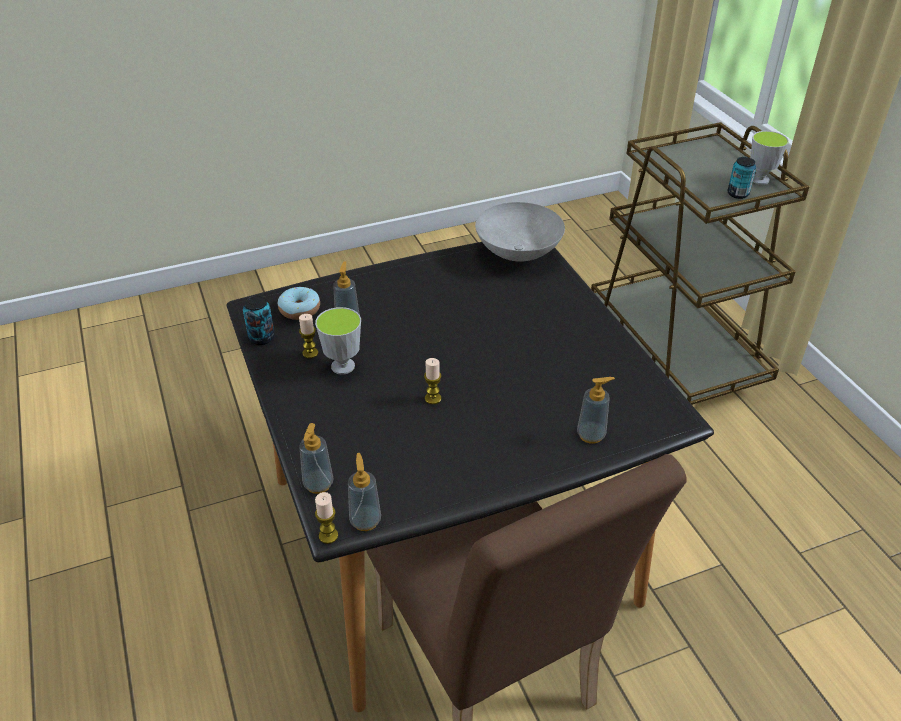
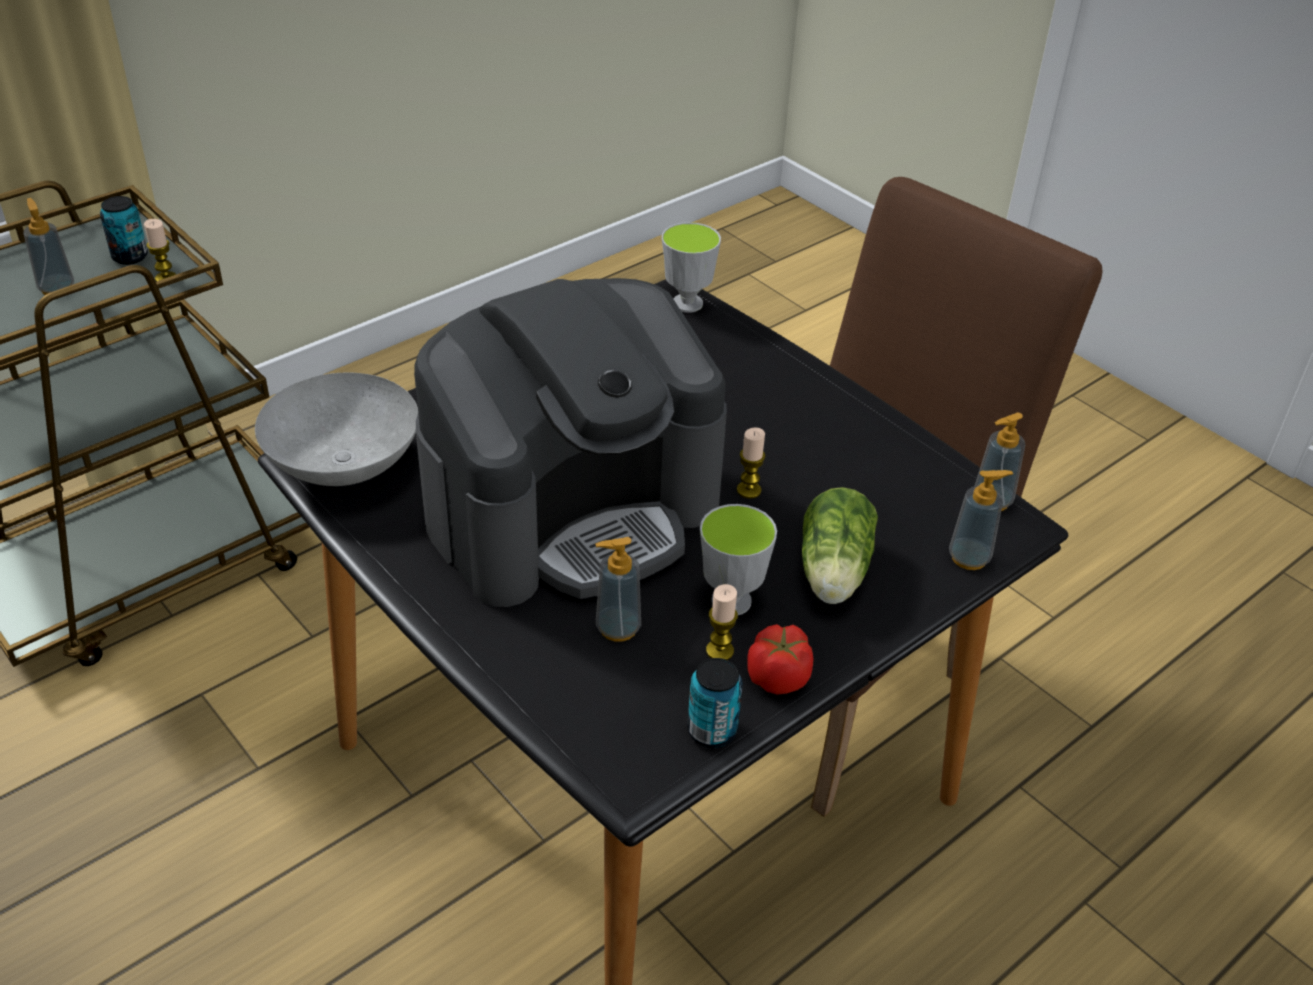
camera: 110 degrees left, 0 degrees up
(279, 369) = (778, 677): none -> tomato
(299, 310) = (610, 704): donut -> none
(328, 536) = (1036, 525): candle -> candle (166, 278)
(340, 414) = (833, 574): none -> lettuce
(446, 323) = (572, 511): none -> coffee machine
(591, 435) = (738, 352): soap dispenser -> soap dispenser (57, 288)
(759, 180) = (80, 239): cup -> cup (687, 303)

